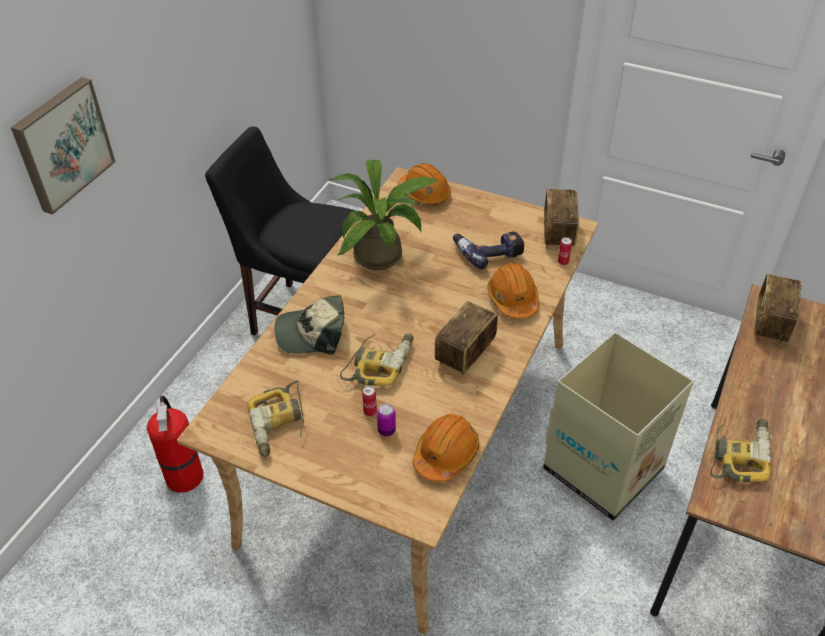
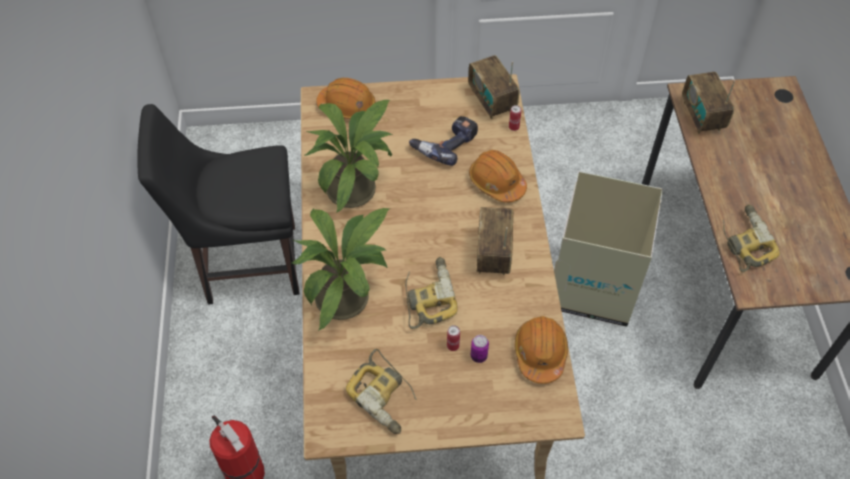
camera: 30 degrees left, 10 degrees up
(62, 144) = (54, 233): picture -> none
(312, 333) = (348, 296): cap -> potted plant

